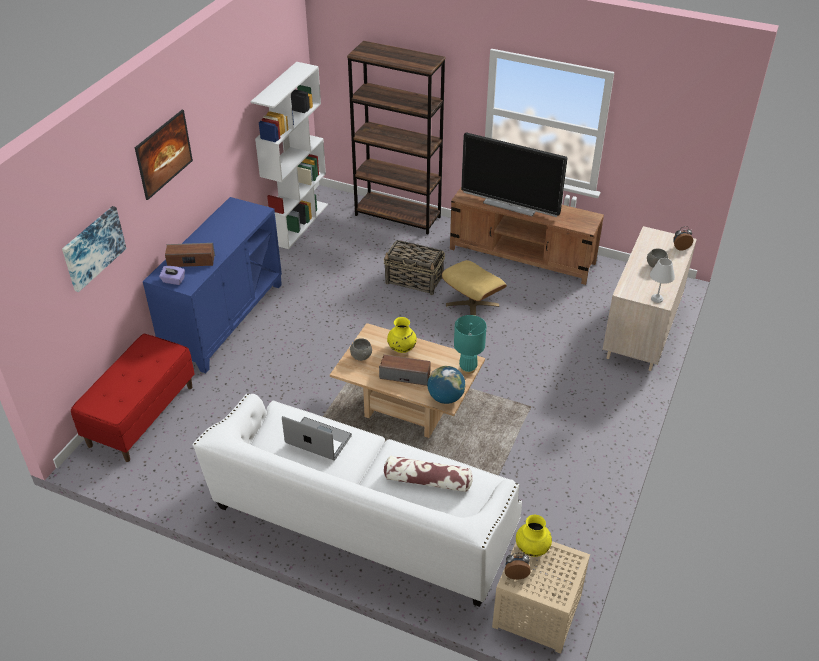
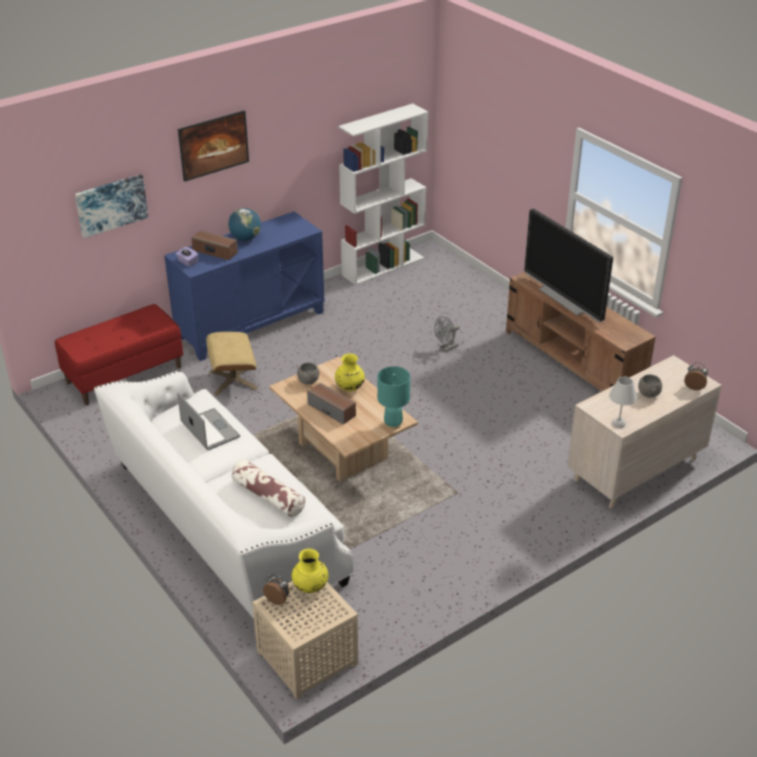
camera: 30 degrees right, 5 degrees down
(398, 216) = (481, 288): brown bookcase -> none
(414, 280) = (446, 348): basket -> grey fan
(445, 398) = (350, 440): globe -> globe (245, 238)
(472, 305) = (482, 387): beige ottoman -> beige ottoman (233, 380)

